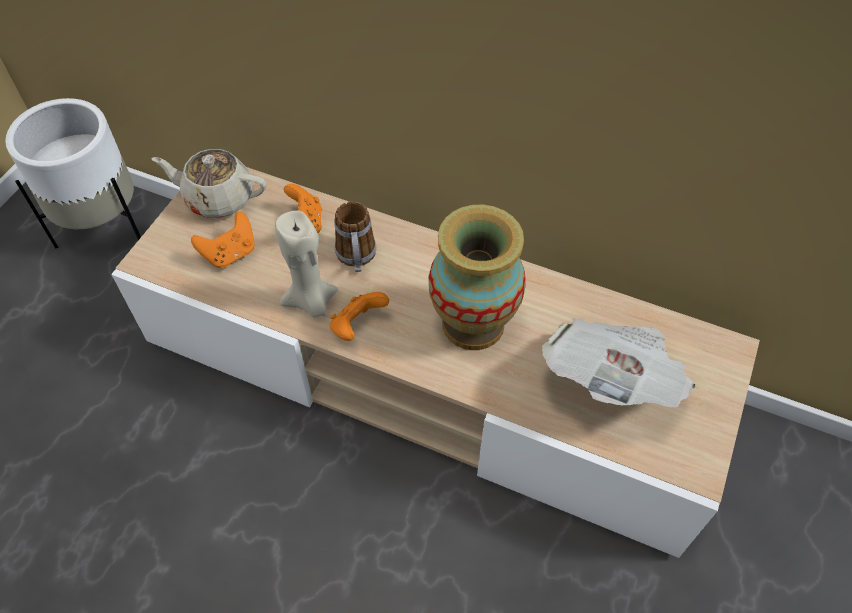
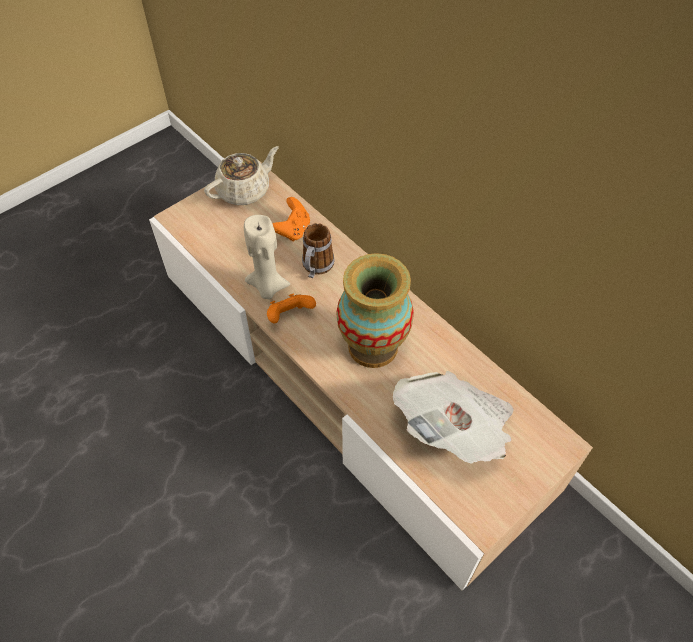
camera: 25 degrees right, 0 degrees up
(105, 226) = (181, 187): white planter -> none
(218, 198) = (244, 191): beige teapot -> beige teapot turned 105 degrees clockwise
(230, 253) = (232, 233): orange game controller -> none

